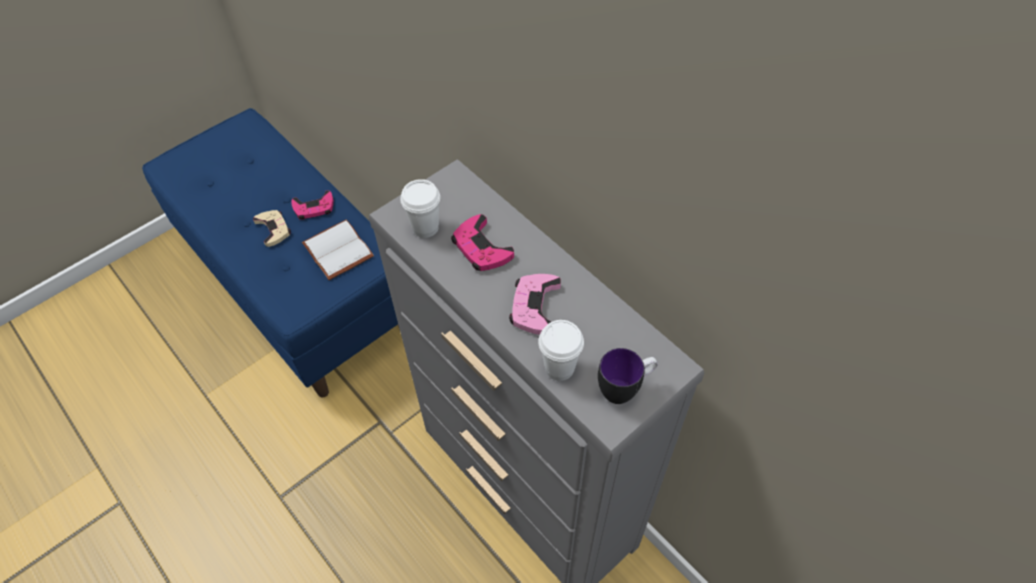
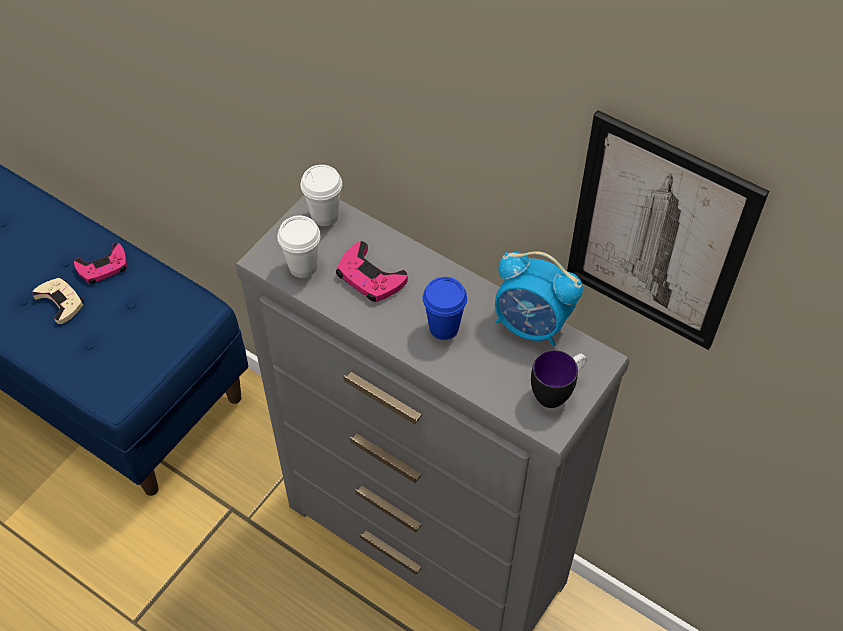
camera: 15 degrees left, 0 degrees up
(336, 251) = (146, 313): white book -> none
(535, 306) = (444, 327): pink game controller -> blue cup
(559, 368) = (486, 384): white cup -> white cup (324, 215)
(617, 320) = (531, 325): none -> alarm clock
(745, 252) = (658, 235): none -> picture

